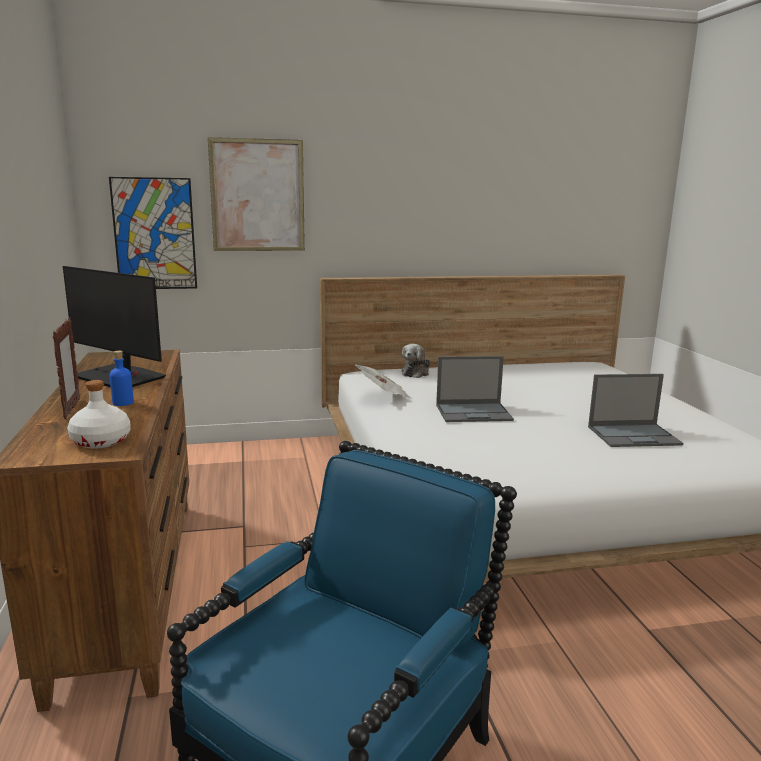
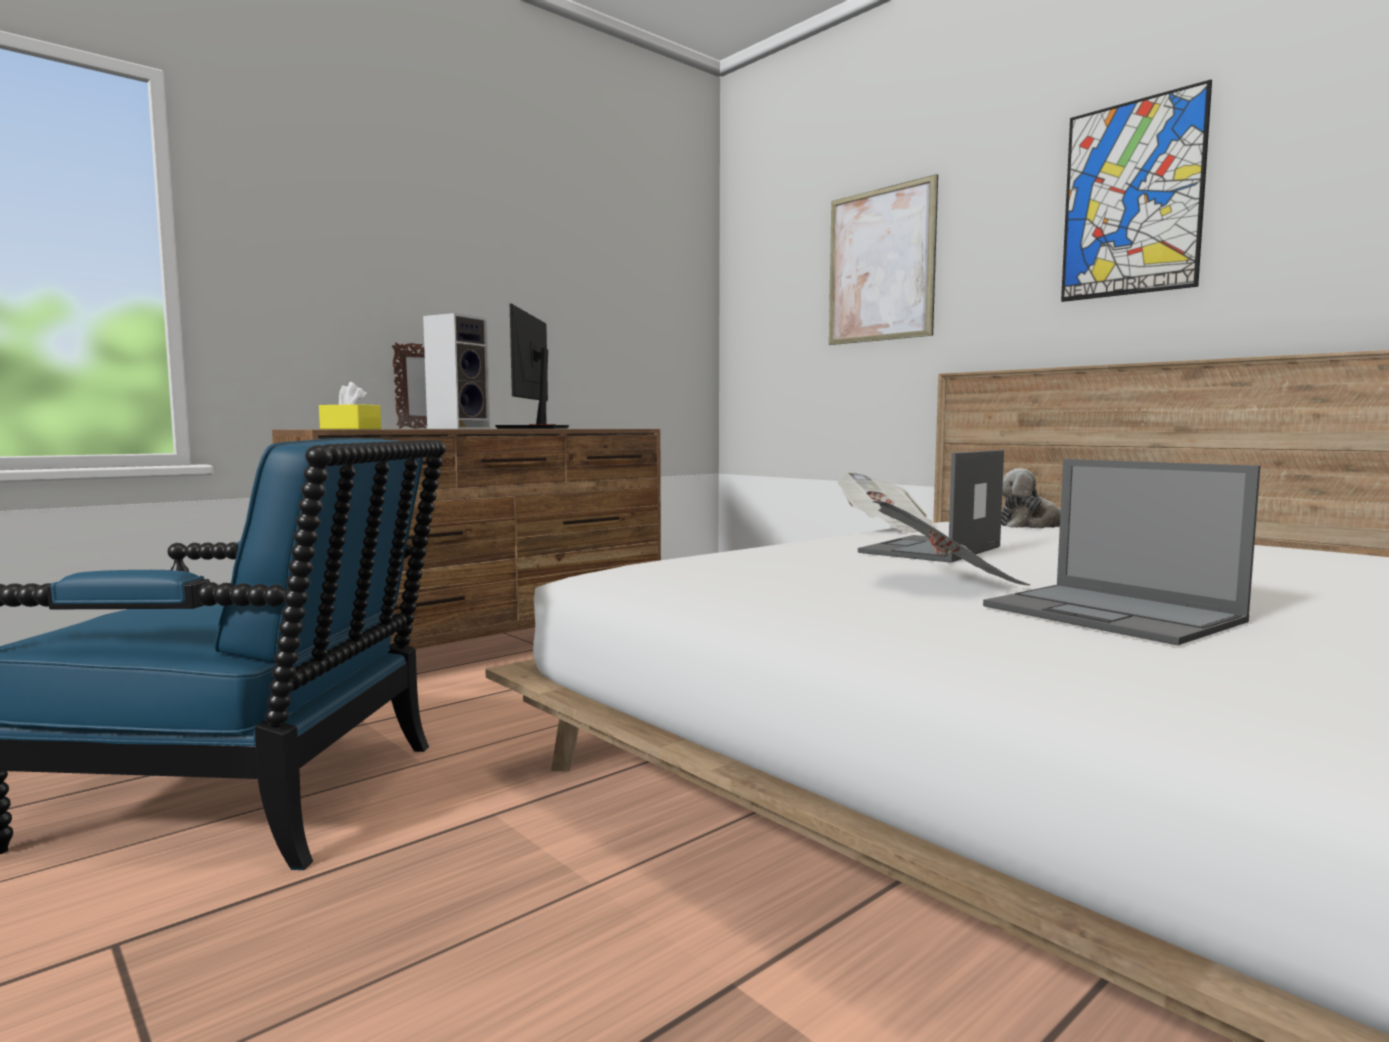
camera: 60 degrees right, 10 degrees down
(100, 441) = (350, 429): white bottle -> yellow tissue box
(123, 403) = (459, 428): blue bottle -> speaker
(154, 234) = (777, 329): picture -> picture (1132, 198)
(474, 412) = (930, 550): laptop -> laptop turned 75 degrees clockwise
(561, 437) = (948, 583): none -> newspaper

